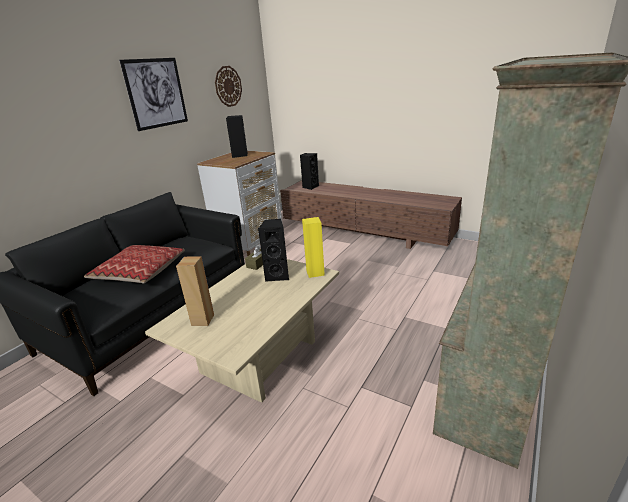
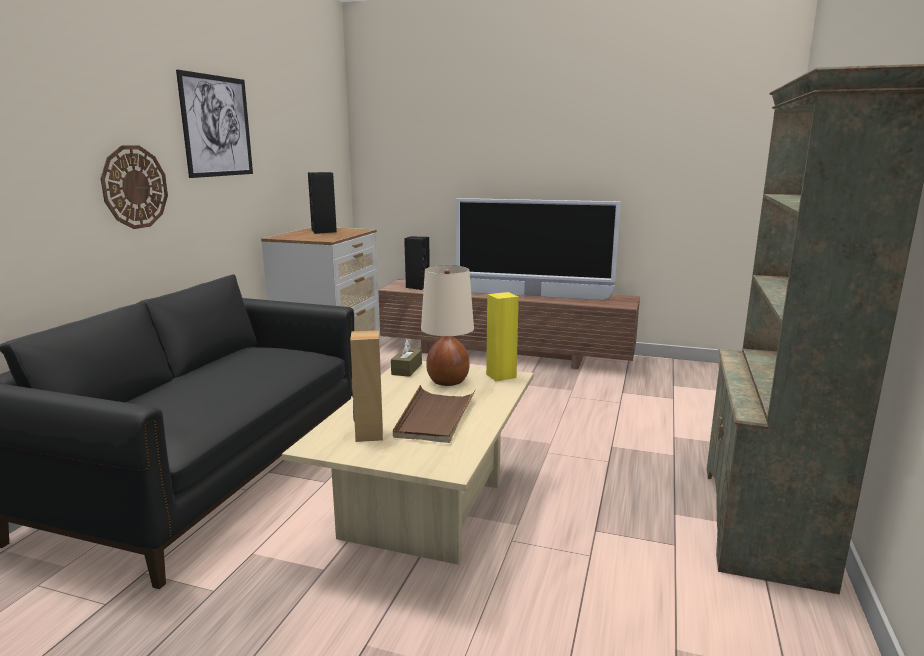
camera: 15 degrees left, 10 degrees down
(140, 271) = (212, 387): pillow -> none
(228, 86) = (304, 132): wall clock -> wall clock (134, 187)
(251, 308) = (435, 417): none -> brown tray
(278, 275) = (448, 381): black speaker -> beige table lamp
(383, 196) = (532, 296): none -> television

